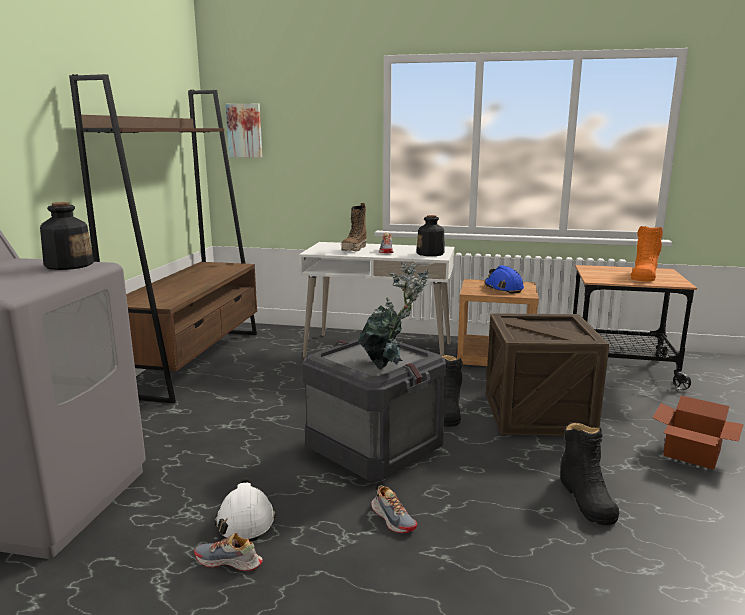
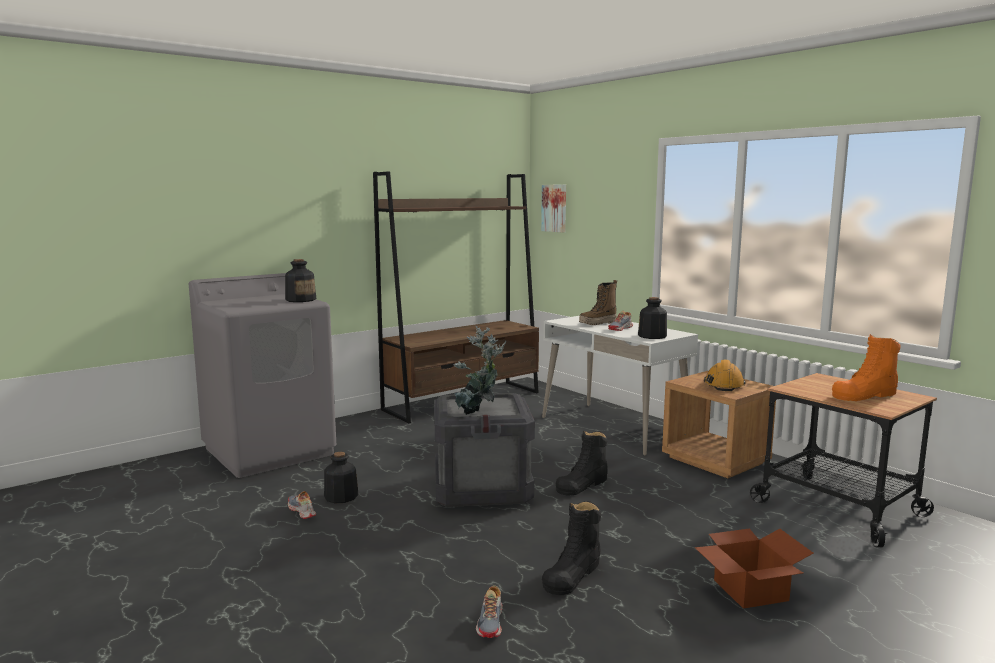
camera: 40 degrees right, 5 degrees down
(245, 520) = (340, 496): white hard hat -> bottle
(393, 518) = (418, 528): shoe -> shoe (491, 622)
(503, 288) = (724, 385): blue hard hat -> orange hard hat
(537, 413) = (660, 511): crate -> none

